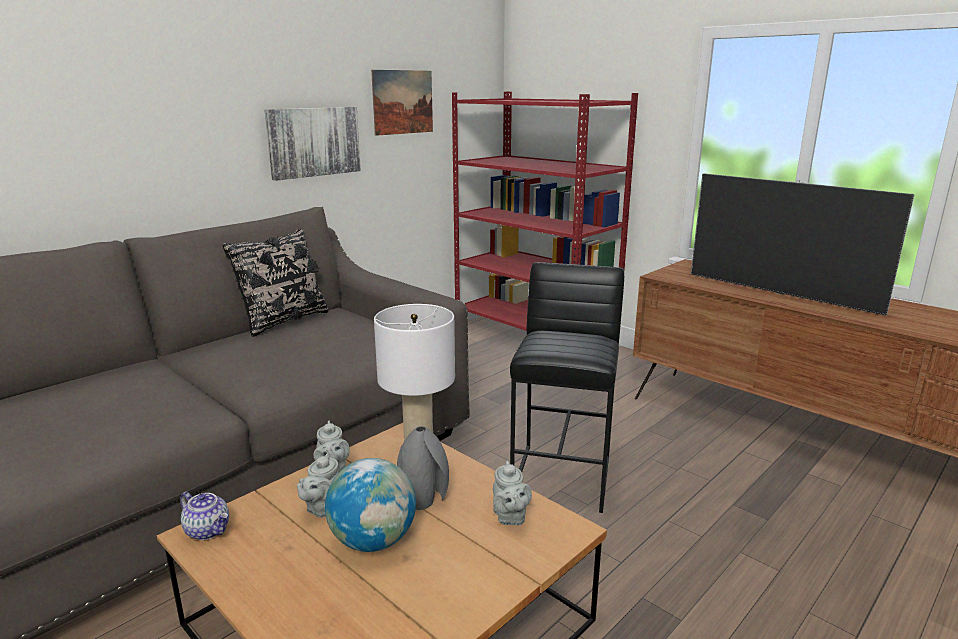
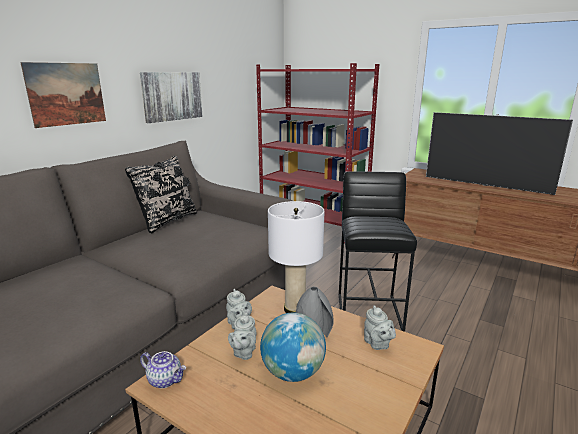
camera: 10 degrees left, 0 degrees up
(403, 102) = (226, 70): picture -> picture (66, 94)

